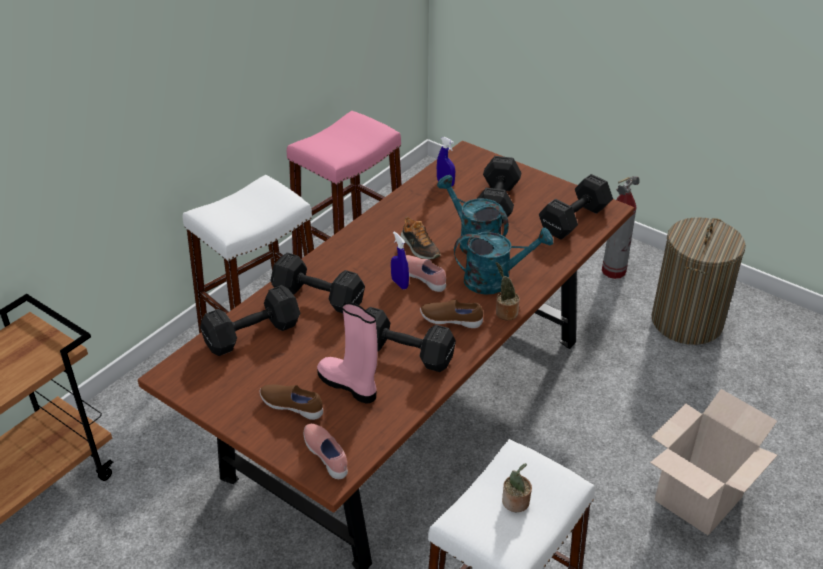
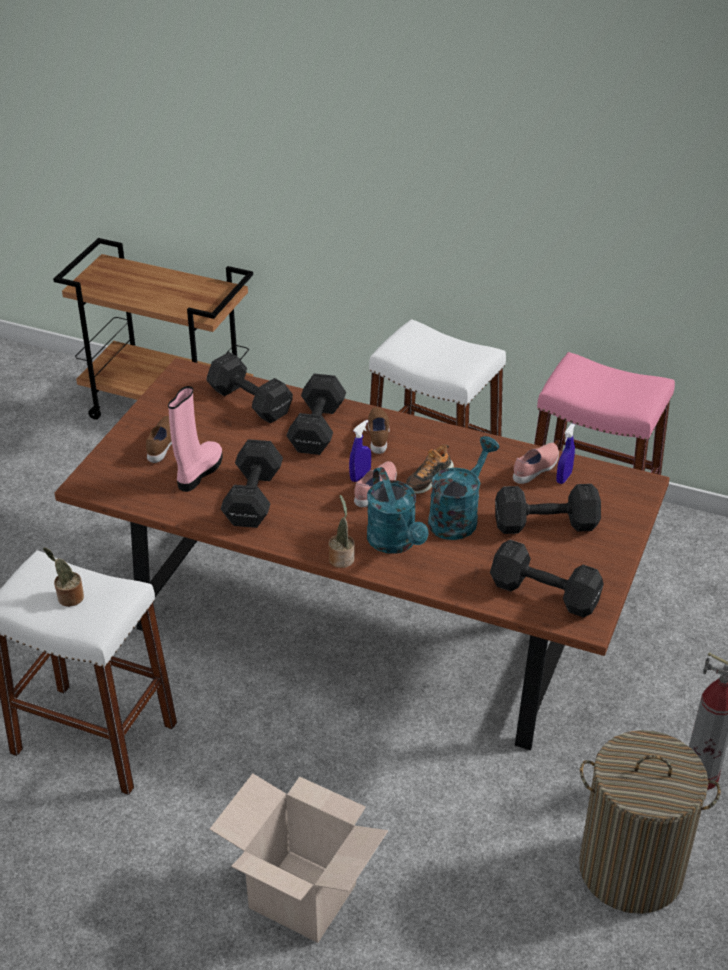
camera: 75 degrees right, 0 degrees up
(327, 456) = (108, 477): pink shoe -> pink shoe (536, 470)
(451, 320) = (314, 521): brown shoe -> brown shoe (379, 436)

